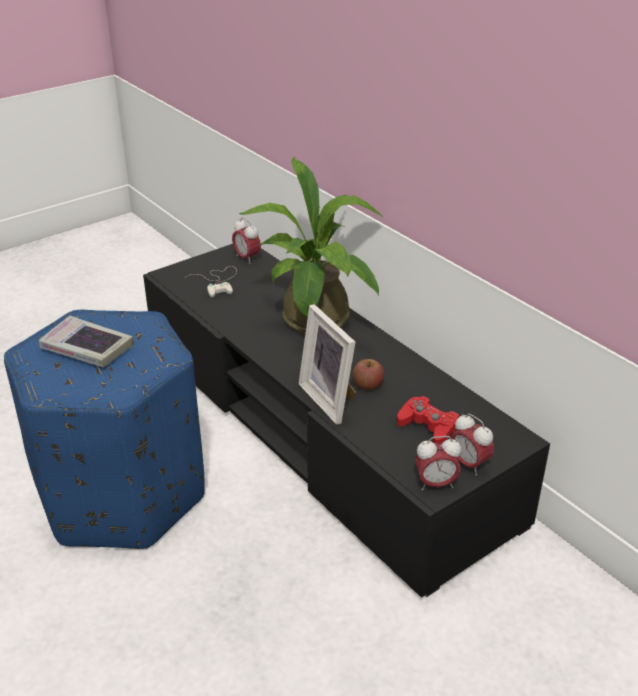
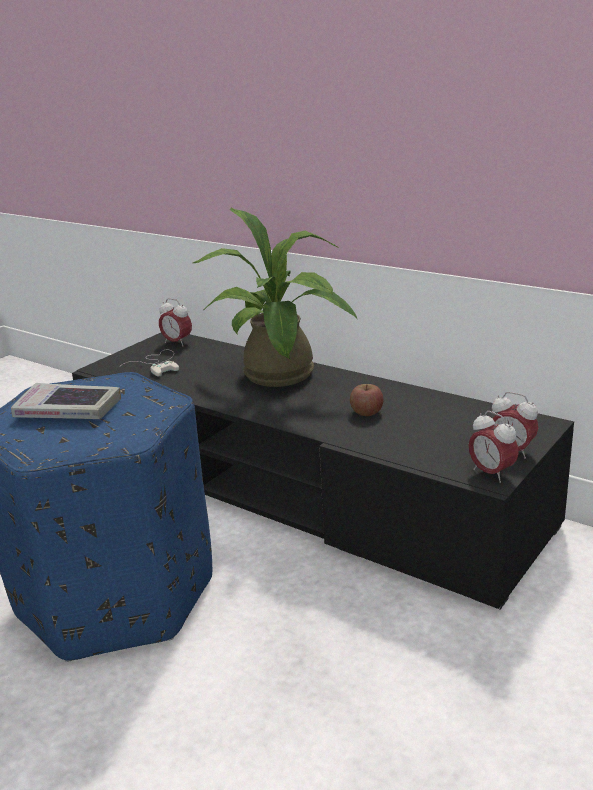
camera: 15 degrees left, 10 degrees down
(331, 399) = (337, 430): picture frame -> none
(428, 426) = (450, 431): red game controller -> none
(435, 484) = (491, 473): alarm clock -> alarm clock turned 75 degrees clockwise

